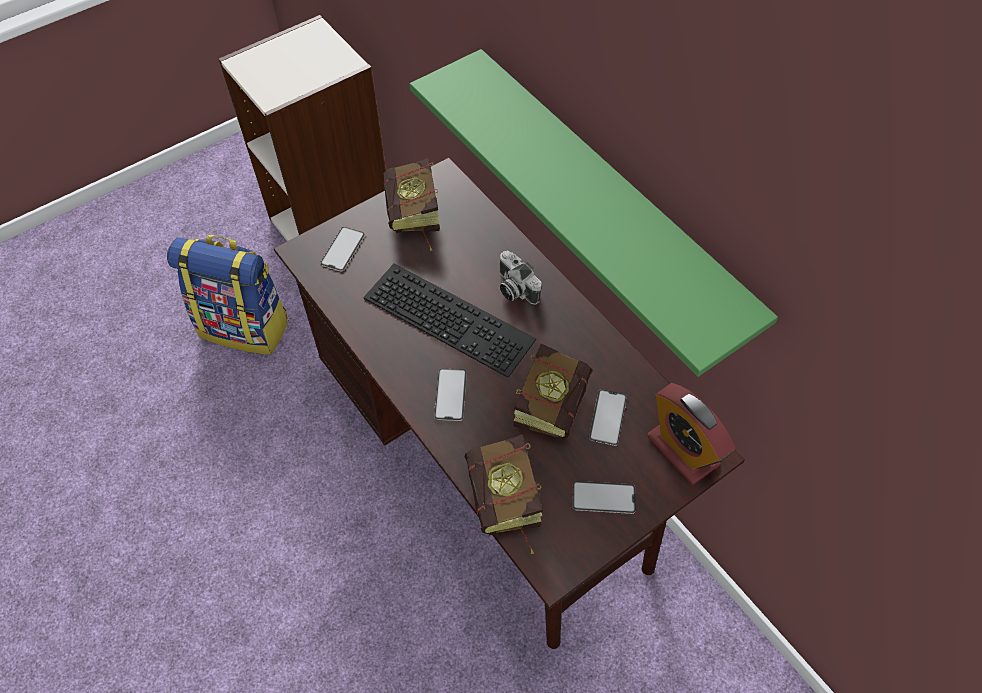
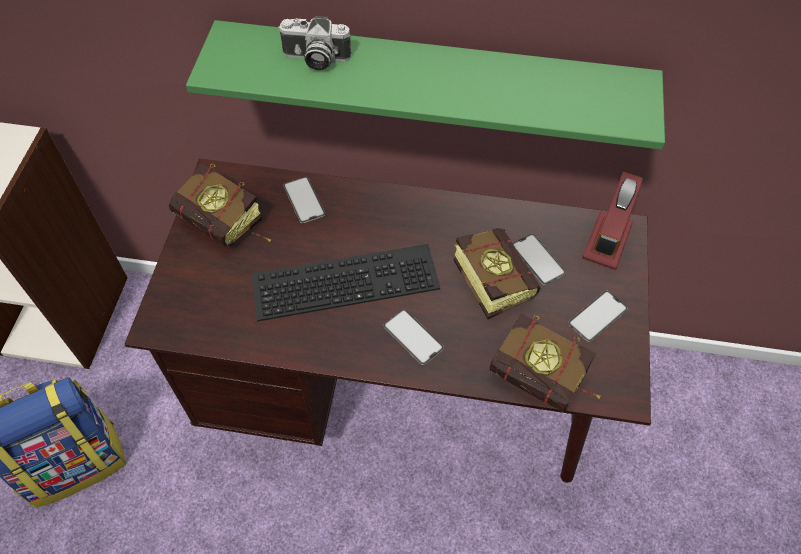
camera: 45 degrees left, 0 degrees up
(342, 249) = (191, 296): phone -> phone (304, 200)
(514, 288) = (369, 220): camera -> camera (315, 59)
(682, 450) = (607, 241): alarm clock -> alarm clock turned 75 degrees counterclockwise

